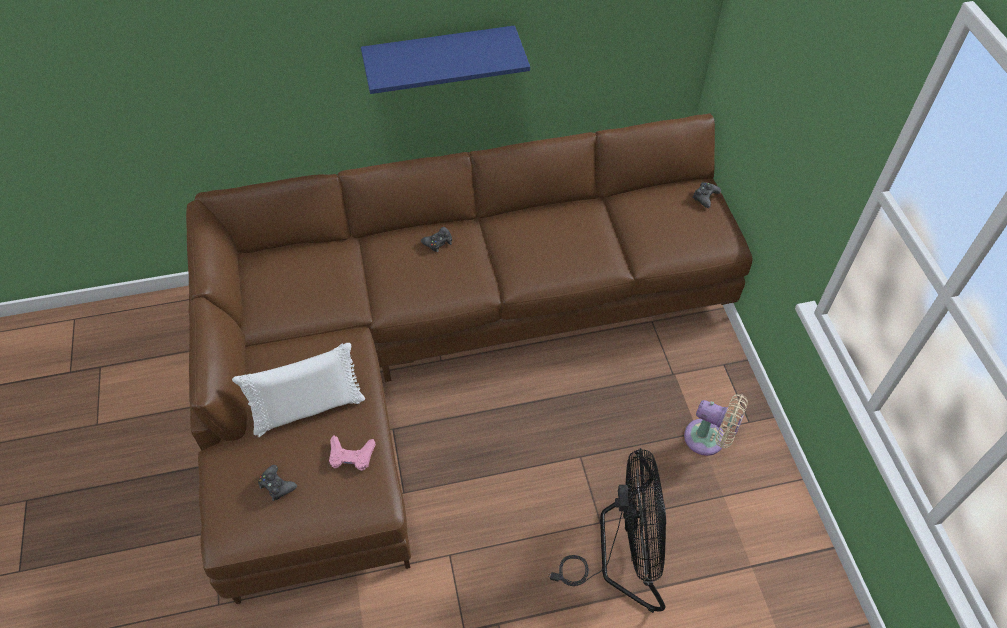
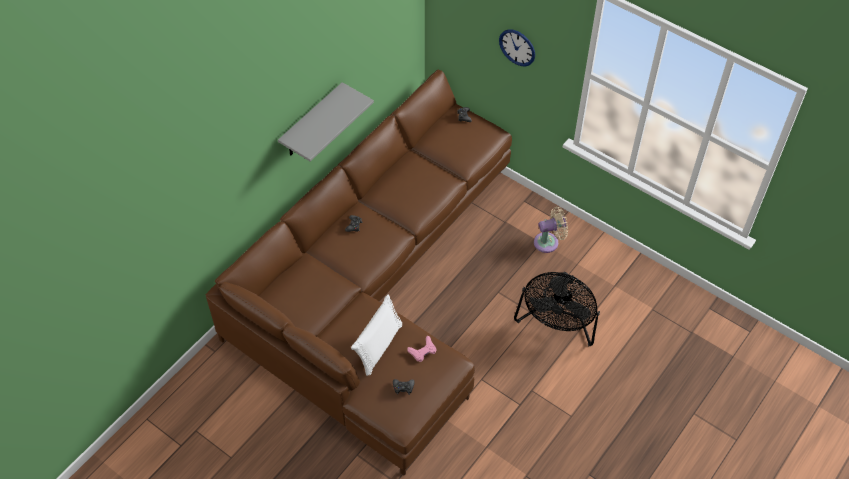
camera: 40 degrees left, 0 degrees up
(440, 58) = (311, 122): blue shelf -> grey shelf
(621, 551) = (555, 320): black fan -> black fan turned 150 degrees clockwise
(802, 102) = (517, 47): none -> wall clock

